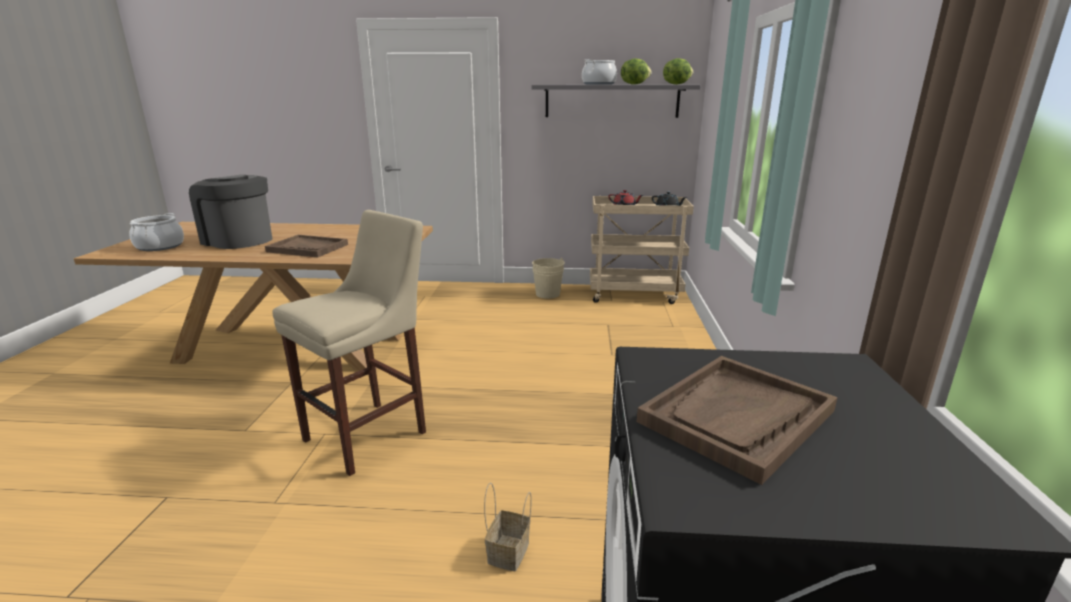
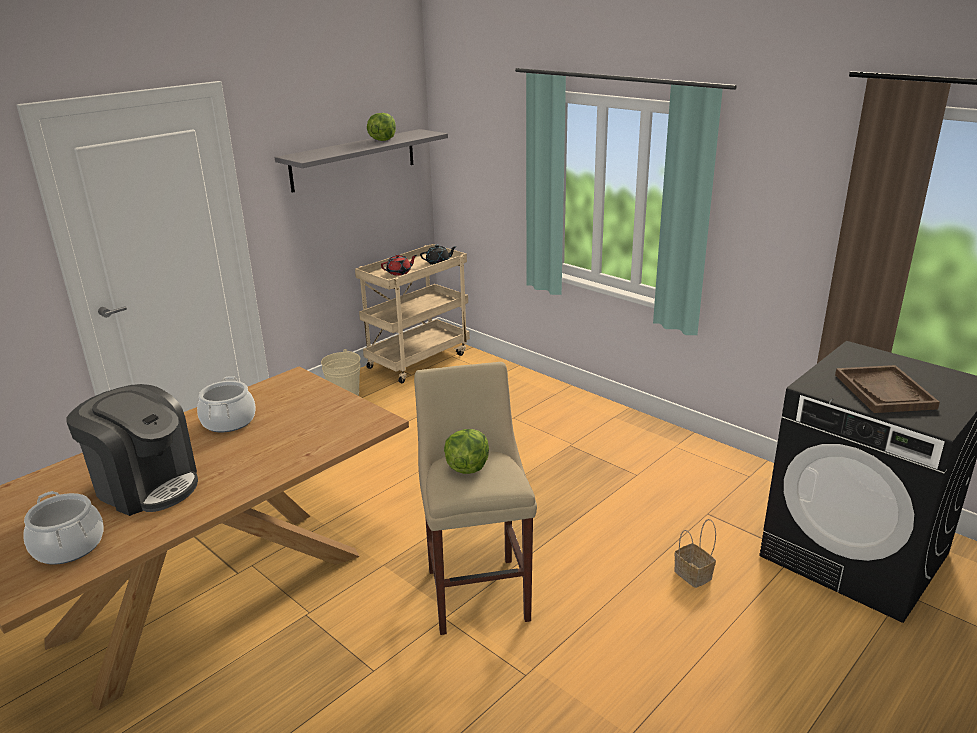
camera: 50 degrees left, 5 degrees up
(238, 240) = (146, 485): coffee machine -> coffee machine turned 135 degrees counterclockwise
(308, 248) = (269, 448): brown tray -> none
(598, 84) = (352, 146): cooking pot -> cooking pot (228, 421)
(676, 84) = (416, 133): lettuce -> lettuce (467, 467)

